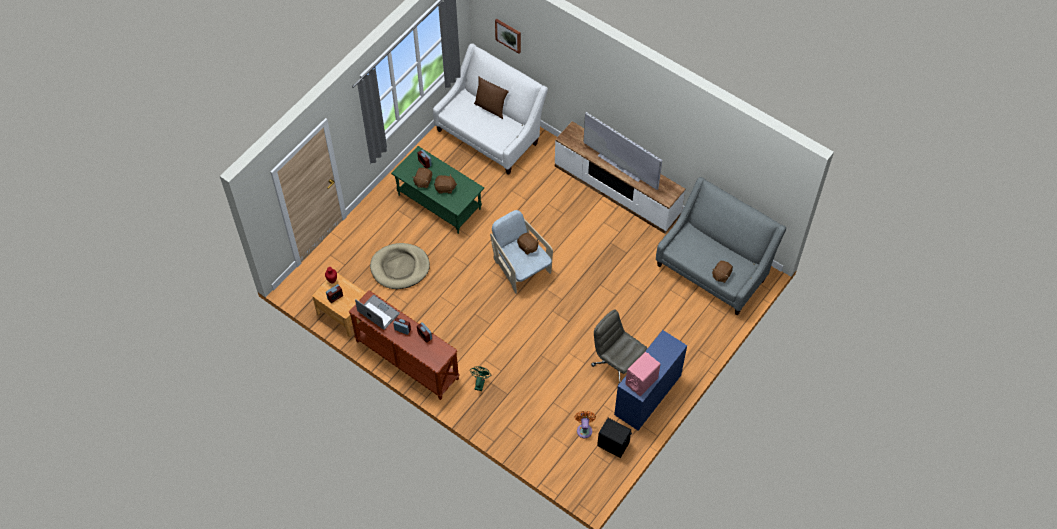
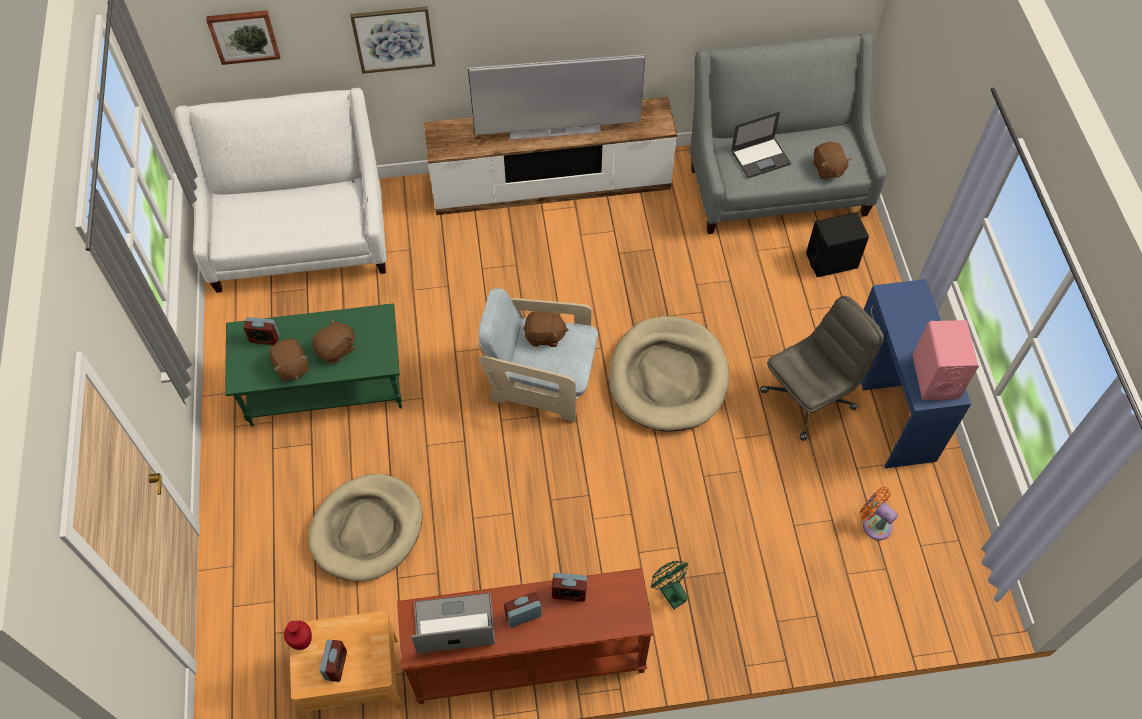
camera: 45 degrees left, 0 degrees up
(491, 108) = (282, 191): brown pillow -> none
(568, 77) = (393, 39): none -> picture
(571, 308) = (668, 377): none -> beige dog bed
(613, 444) = (932, 509): black speaker -> black speaker (831, 261)
(617, 364) = (808, 398): grey office chair -> grey office chair turned 150 degrees clockwise
(698, 247) = (761, 157): none -> laptop

